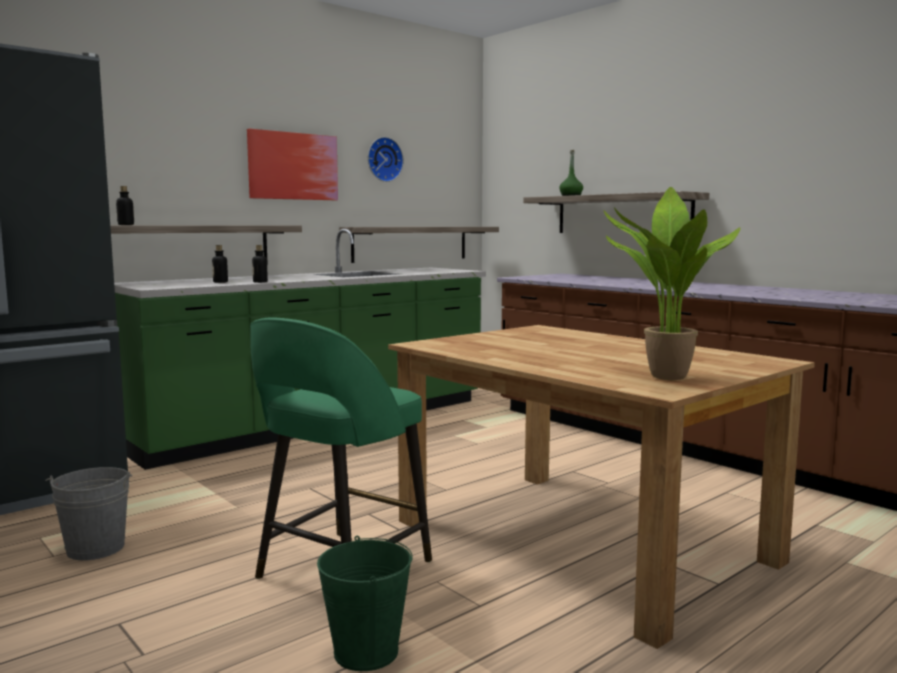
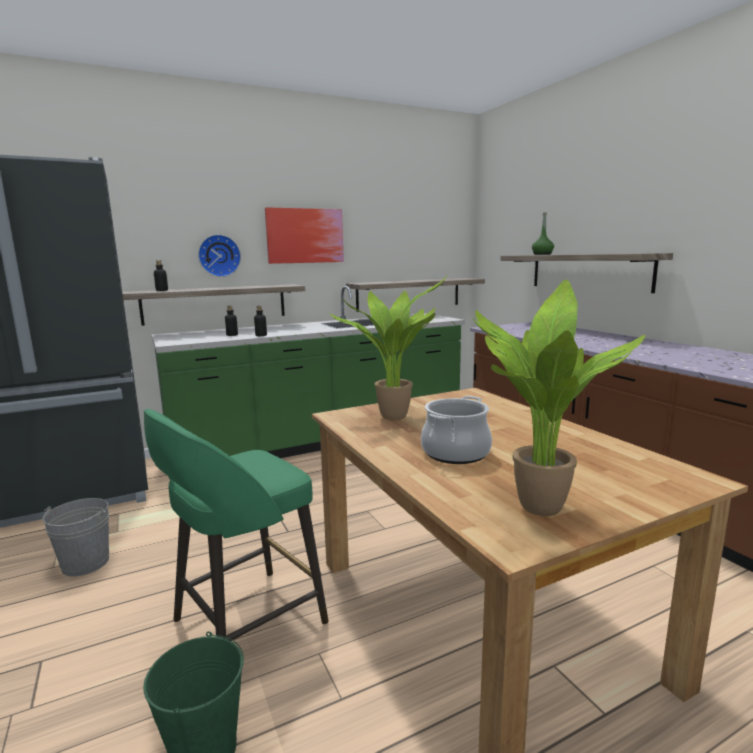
camera: 15 degrees right, 5 degrees up
(383, 159) = (384, 226): wall clock -> wall clock (219, 255)
(479, 342) = (395, 415): none -> potted plant
(566, 358) = (455, 453): none -> cooking pot

